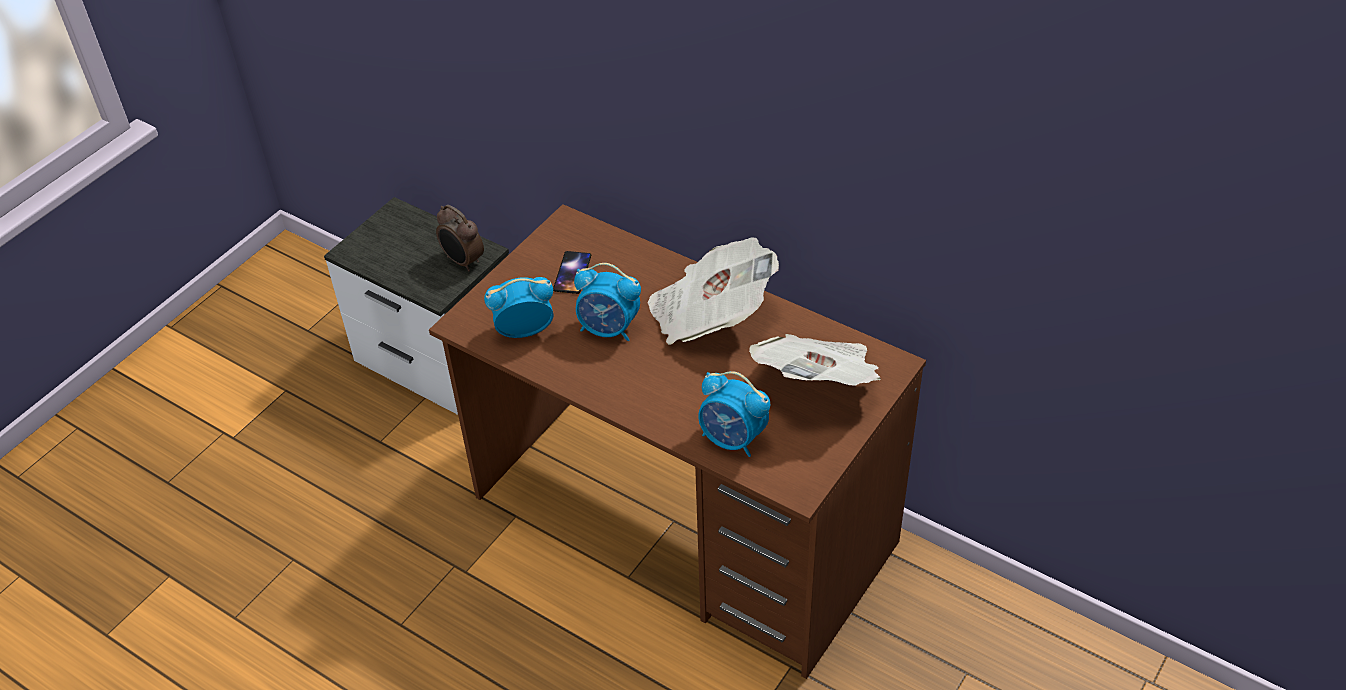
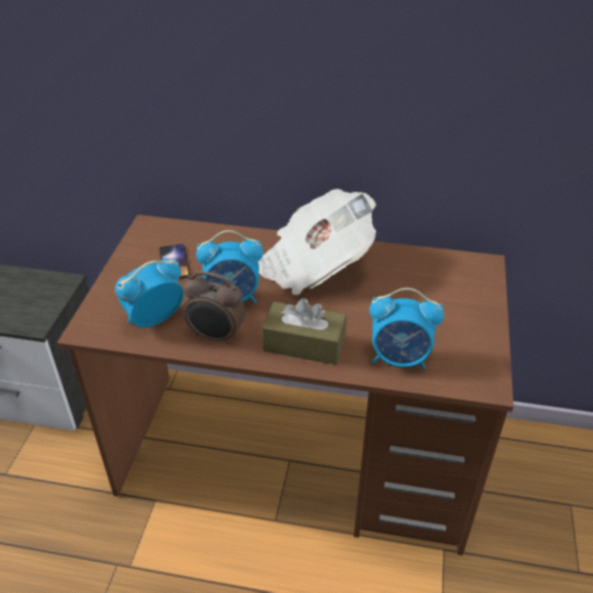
camera: 25 degrees left, 5 degrees down
(463, 262) = (48, 293): alarm clock -> alarm clock (216, 336)
(650, 398) = (304, 344): none -> brown tissue box
(818, 382) = (437, 293): newspaper -> none

